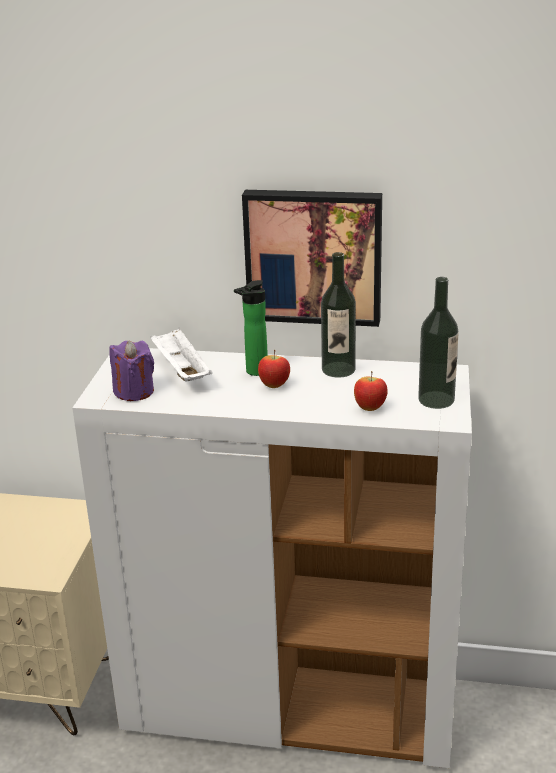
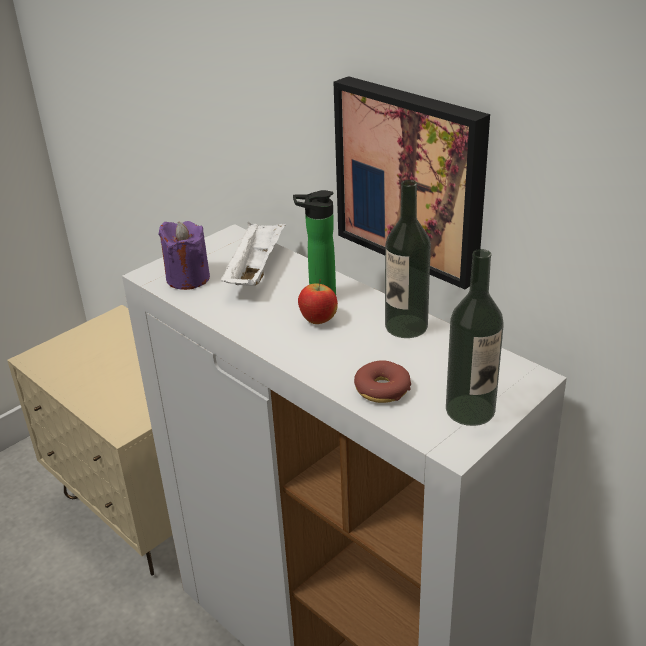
camera: 35 degrees right, 5 degrees up
(370, 408) = (382, 389): apple -> donut

